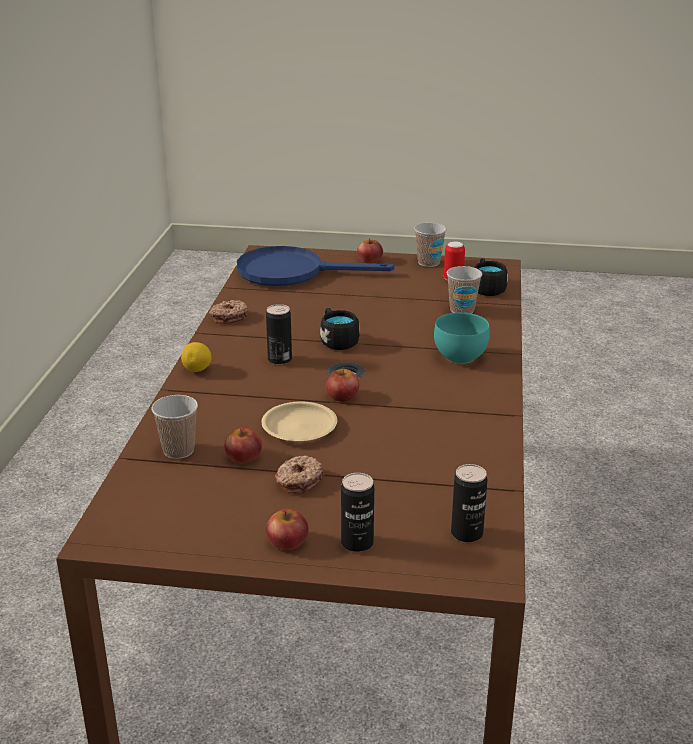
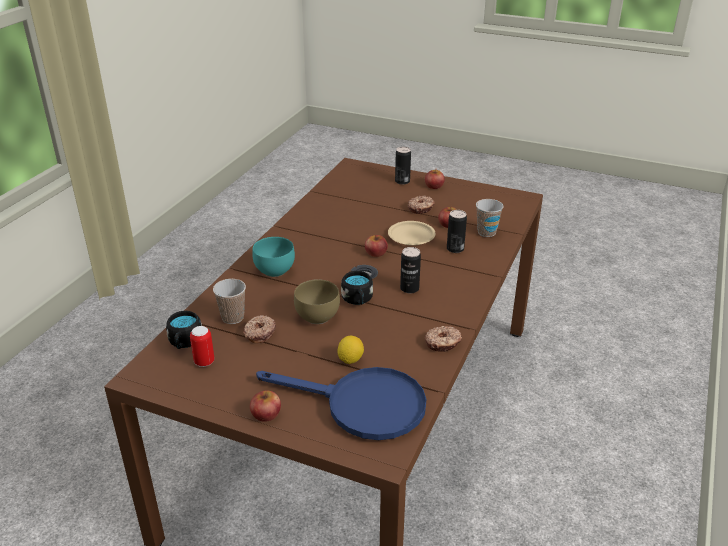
camera: 165 degrees left, 5 degrees up
(197, 370) = (474, 288): lemon -> lemon (350, 359)
(374, 322) = (317, 316): none -> brown bowl
(422, 302) = (259, 333): none -> donut
(428, 263) = (205, 396): cup -> none
(466, 534) = (350, 178): can -> can (455, 249)

